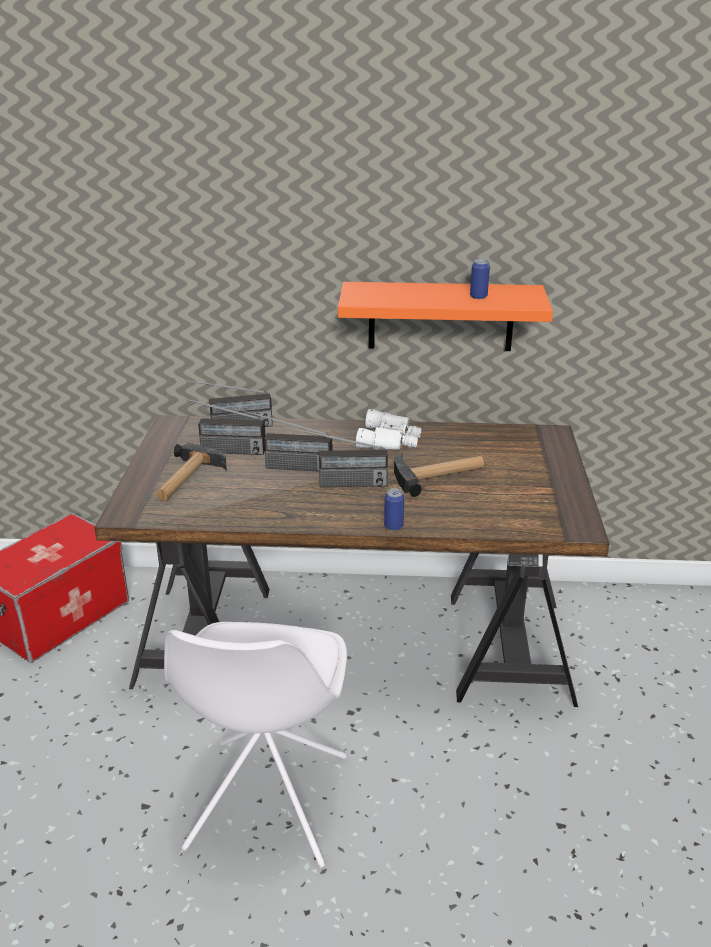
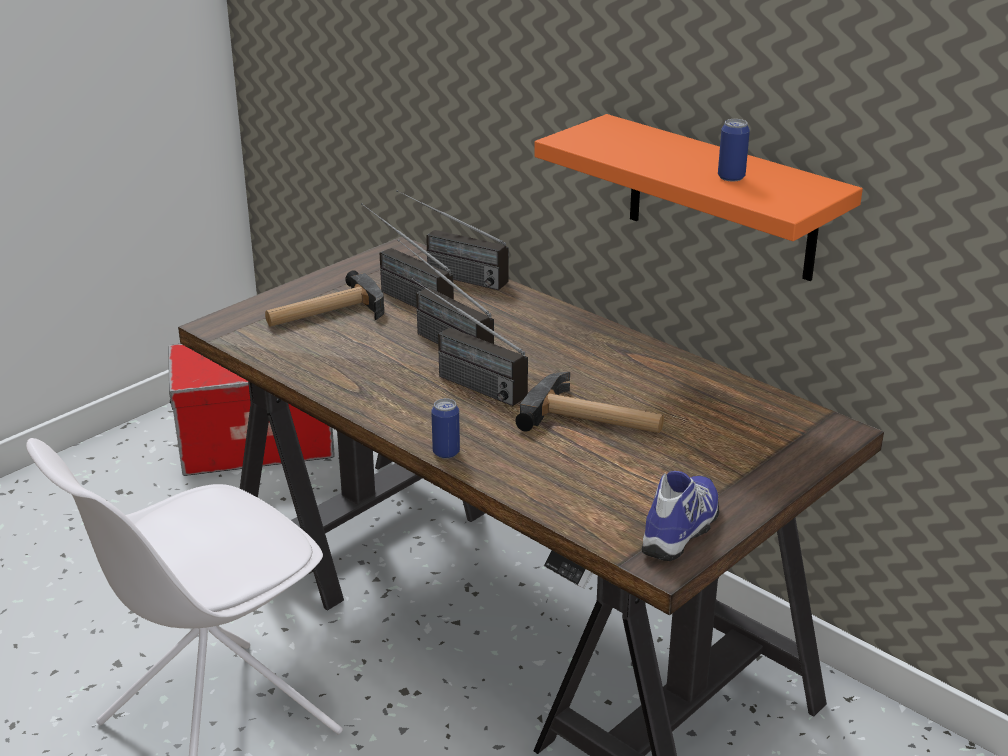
camera: 40 degrees right, 0 degrees up
(390, 439) = (606, 355): white binoculars -> none
(566, 510) = (682, 530): none -> shoe

